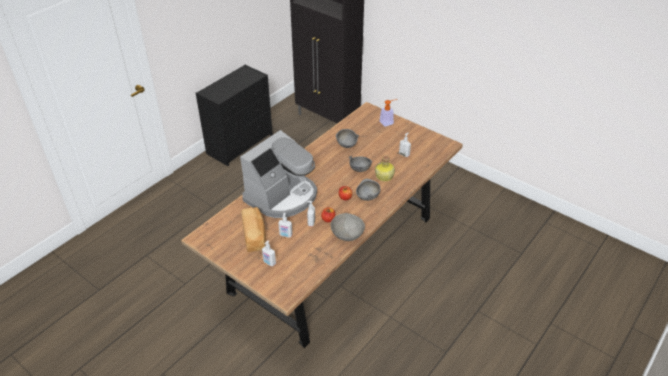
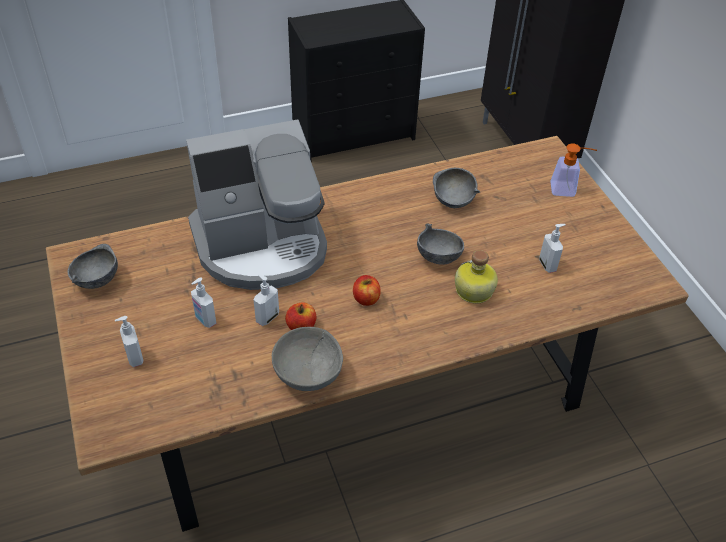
camera: 30 degrees right, 5 degrees up
(255, 236) = (156, 296): bread -> none
(367, 197) = (408, 317): grey bowl -> grey bowl (96, 280)

